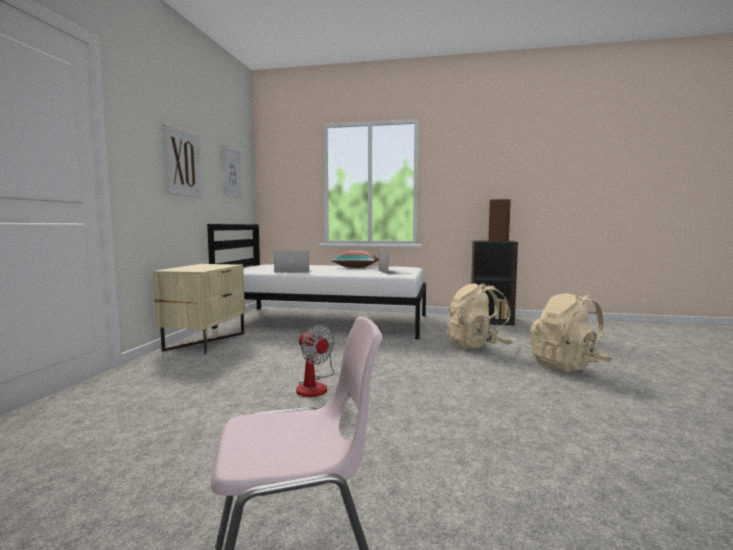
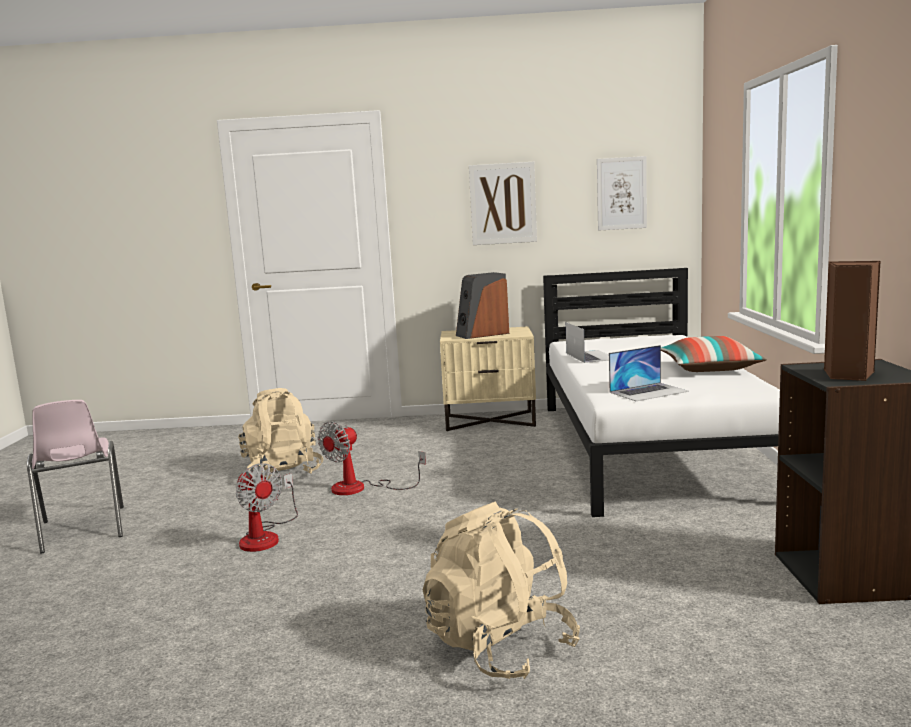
camera: 80 degrees right, 5 degrees up
(205, 267) = (482, 334): none -> speaker
(404, 424) = (265, 536): none -> fan
(478, 345) = (587, 564): beige backpack -> beige backpack (283, 472)

